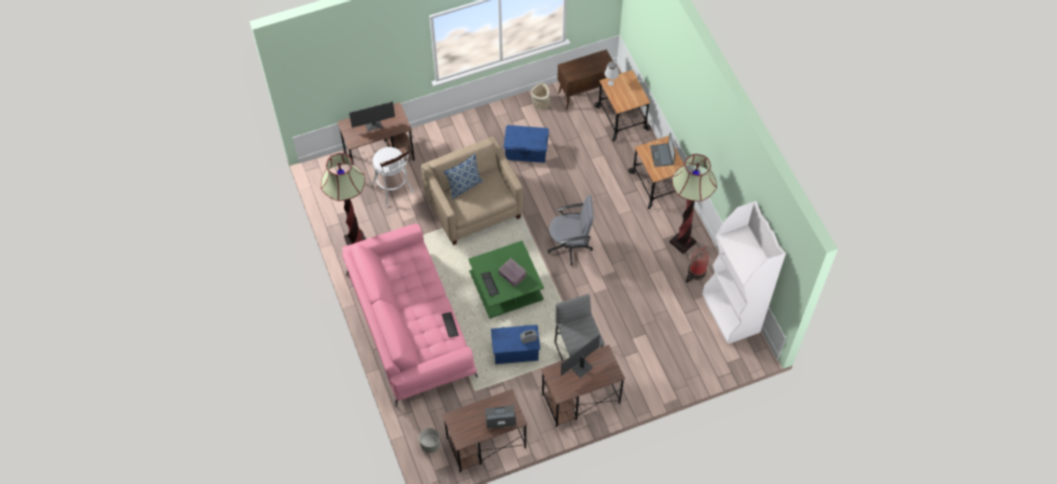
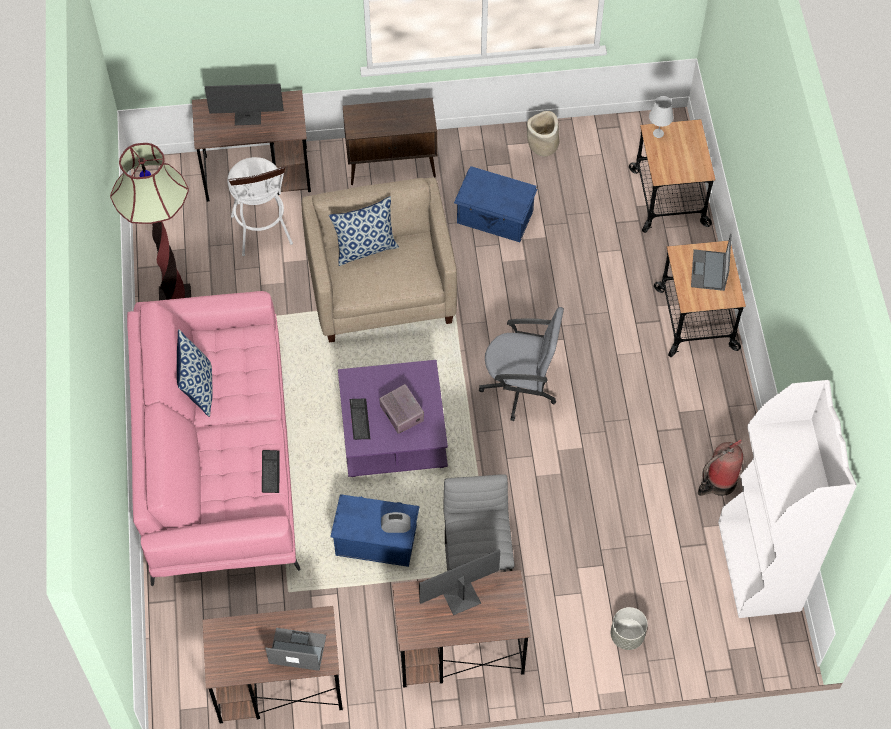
camera: 15 degrees right, 0 degrees up
(393, 288) = (198, 388): none -> pillow
(430, 444) = (186, 664): grey planter -> grey planter (627, 636)
(505, 287) = (392, 431): green coffee table -> purple coffee table
(586, 94) = (621, 146): brown cabinet -> brown cabinet (392, 166)
(682, 242) = (711, 425): floor lamp -> none

